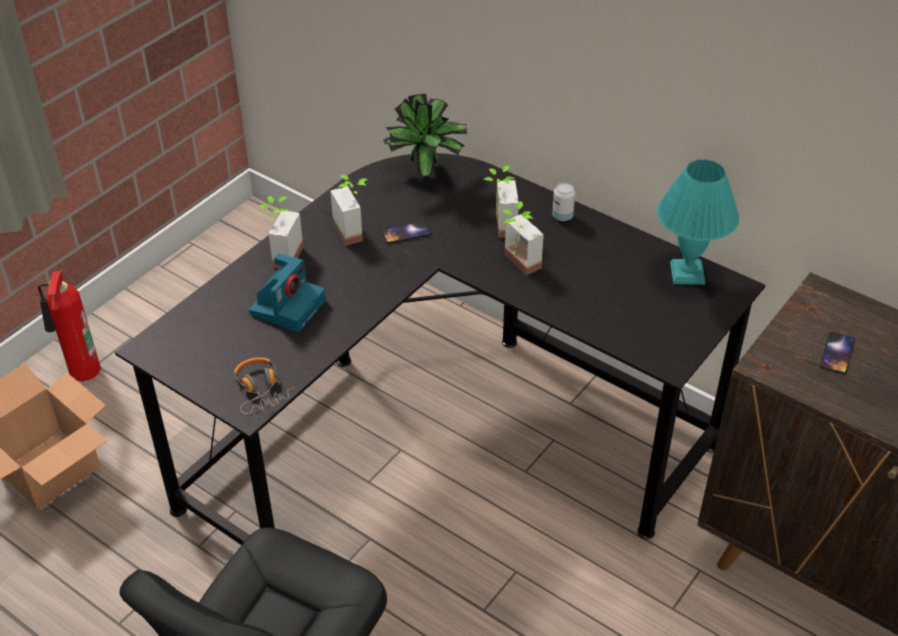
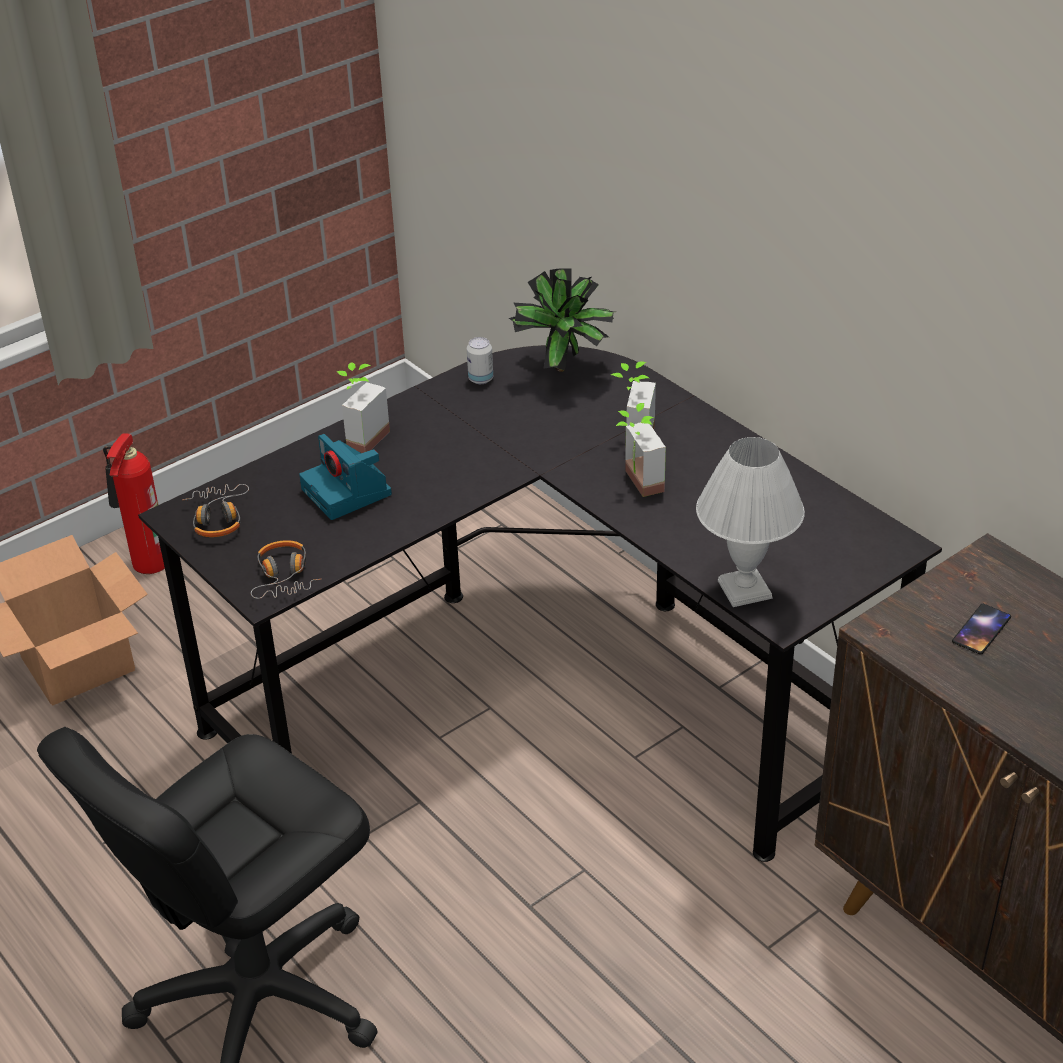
camera: 15 degrees right, 5 degrees down
(185, 345) = (218, 518): none -> headphones
(288, 306) = (348, 492): camera -> camera turned 105 degrees clockwise
(355, 230) = (457, 421): potted plant -> none
(406, 233) = (516, 431): phone -> none
(562, 216) = (714, 437): can -> can (481, 379)
(631, 342) = (743, 589): none -> white table lamp
(688, 274) = (846, 522): turquoise table lamp -> none

